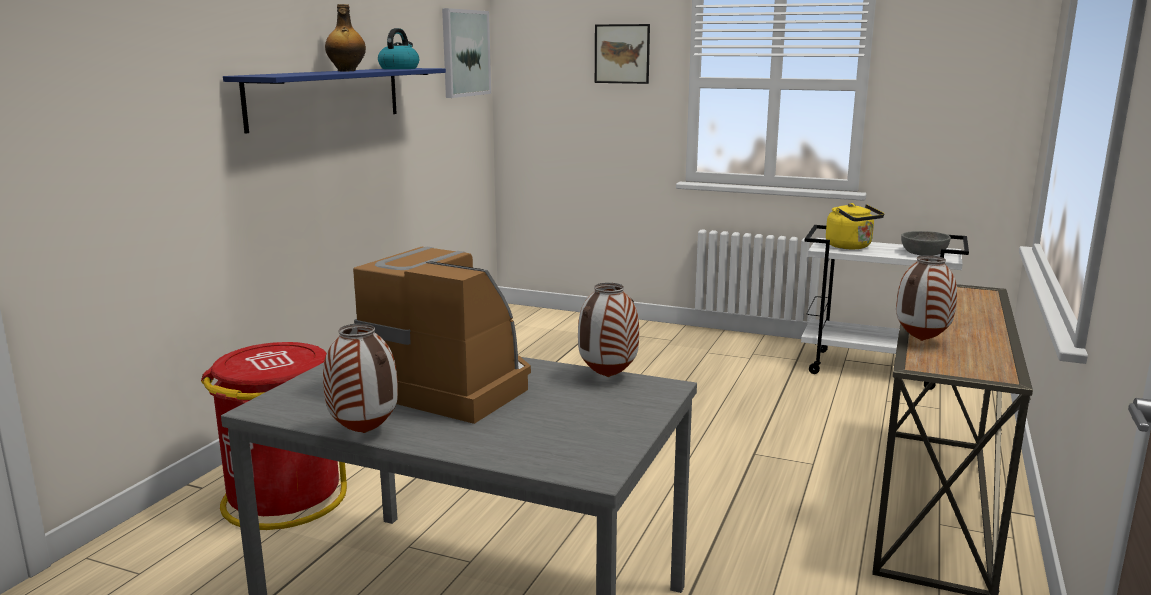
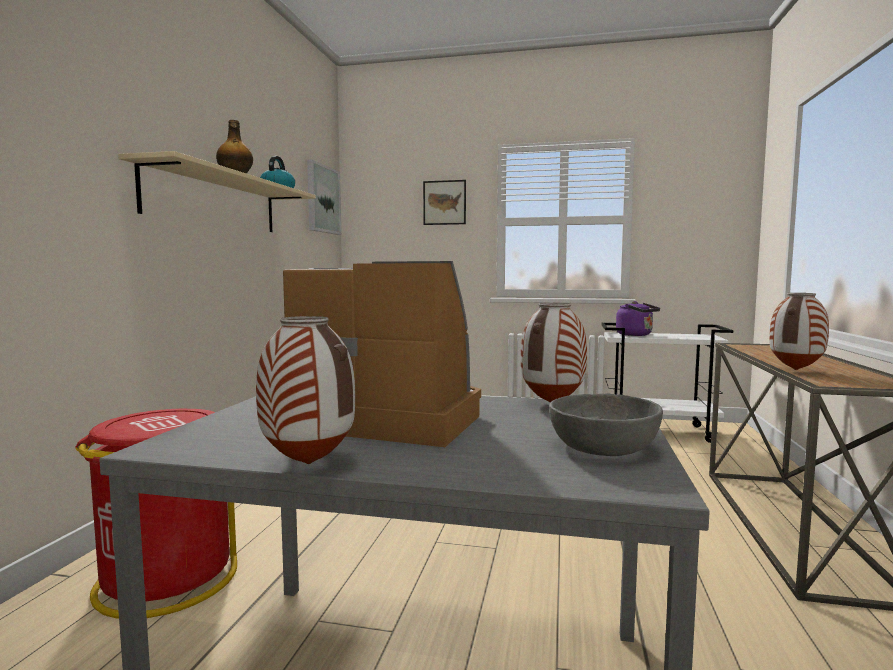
camera: 10 degrees left, 10 degrees down
(327, 97) = (215, 202): blue shelf -> beige shelf
(851, 247) = (636, 335): yellow kettle -> purple kettle
(923, 253) = (692, 336): grey bowl -> grey bowl (603, 447)

